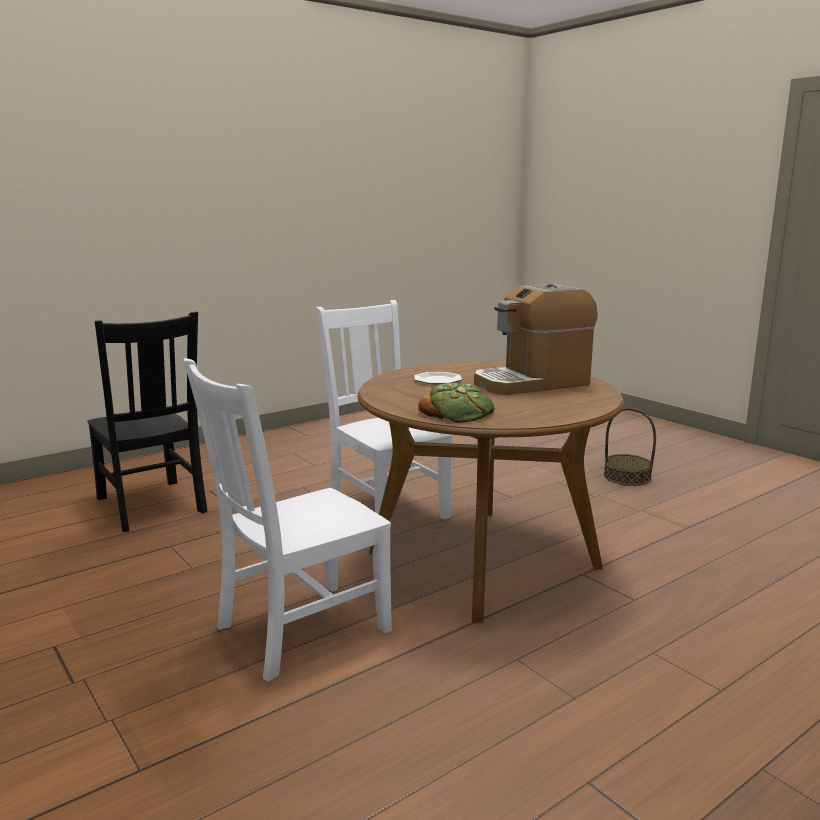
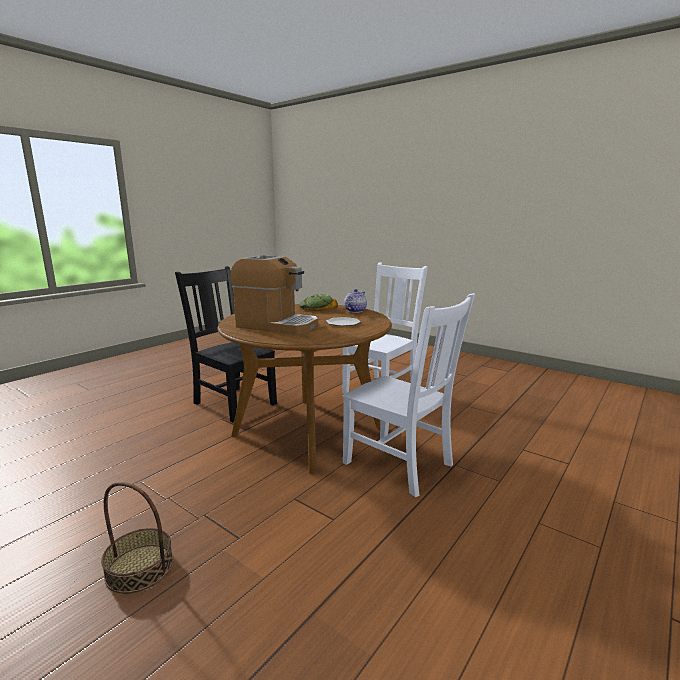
camera: 165 degrees right, 0 degrees up
(152, 506) = (574, 440): black chair -> black chair (233, 402)
(396, 400) = (355, 311): none -> teapot
(531, 383) = (277, 325): coffee machine -> coffee machine turned 60 degrees clockwise

